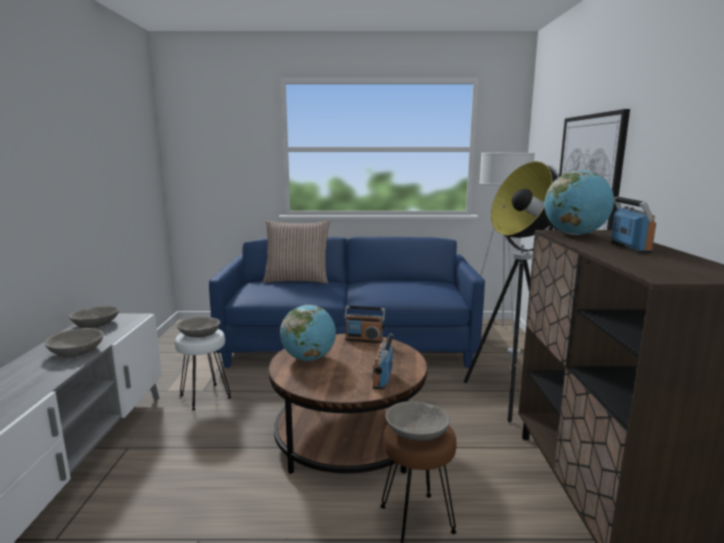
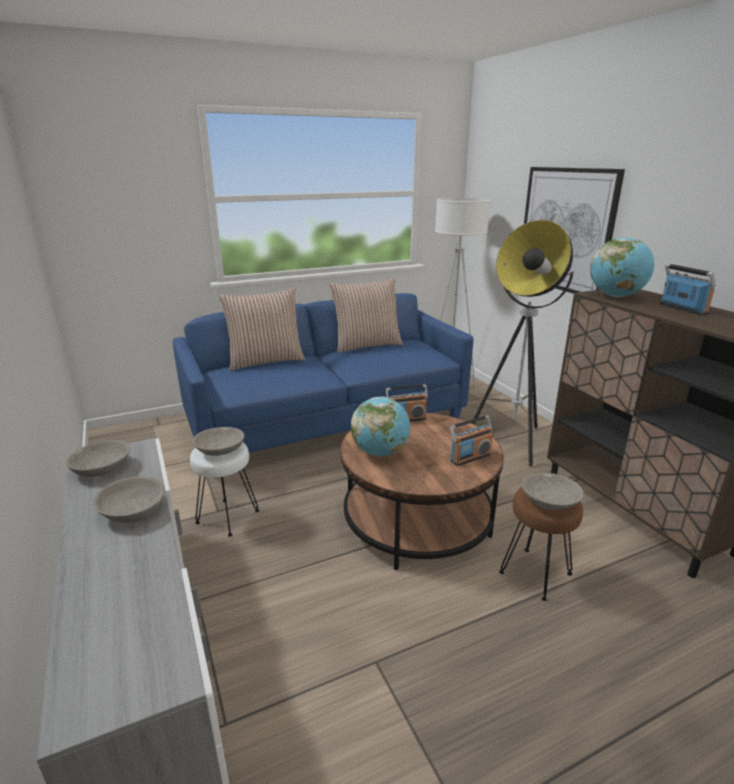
camera: 25 degrees left, 10 degrees up
(382, 378) = (470, 457): radio -> radio turned 105 degrees counterclockwise
(393, 280) = (367, 345): none -> pillow

